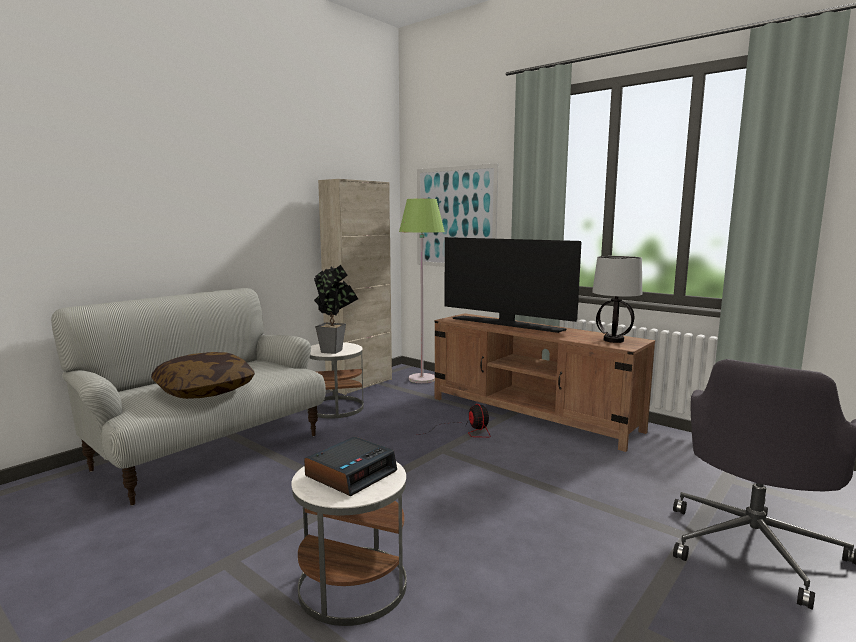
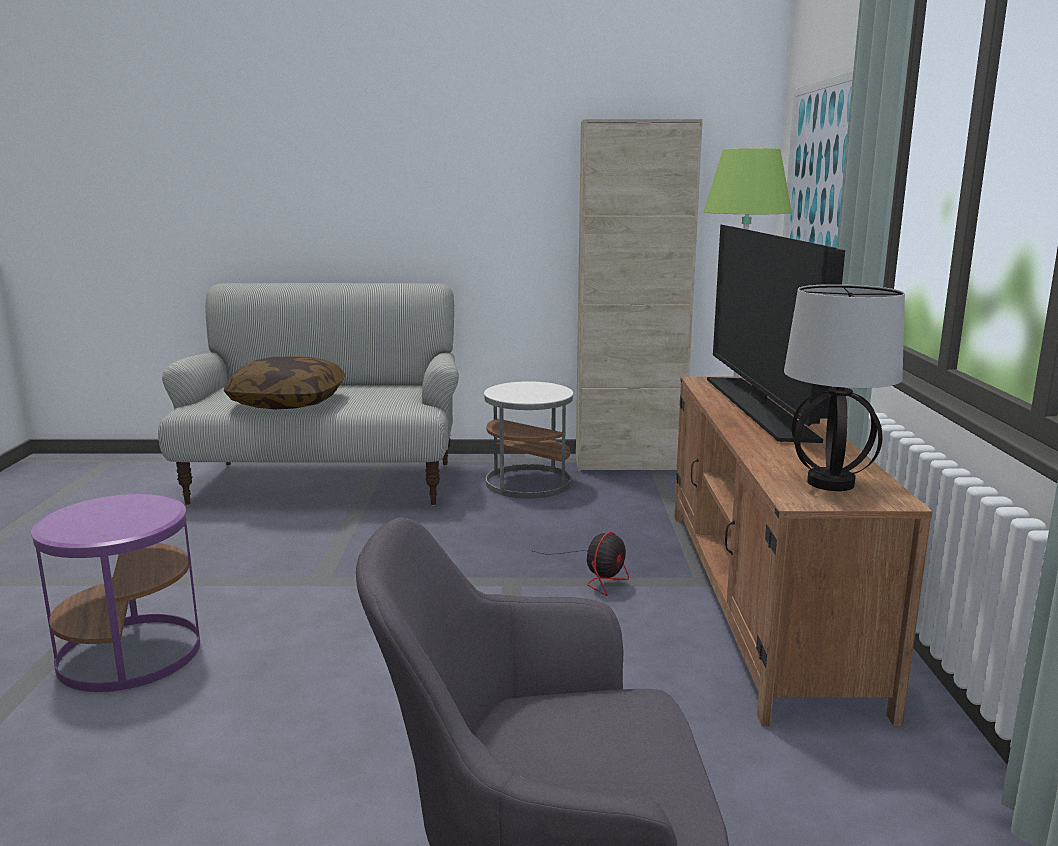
camera: 50 degrees right, 5 degrees up
(335, 350) = (518, 394): potted plant -> none
(351, 473) = (113, 516): alarm clock -> none
(352, 585) = (130, 653): white side table -> purple side table

